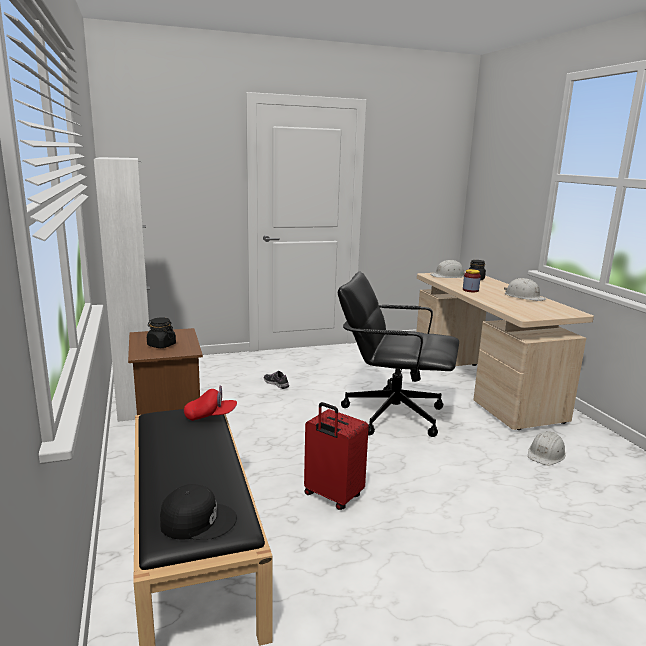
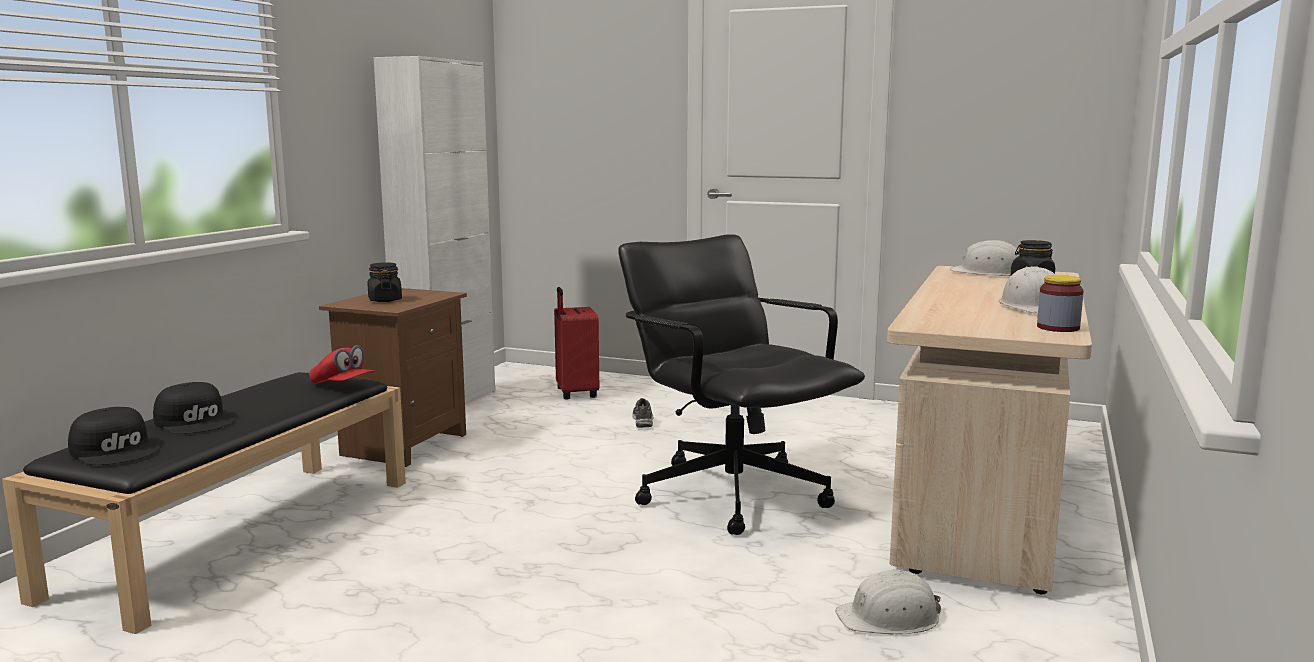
camera: 40 degrees right, 5 degrees down
(189, 476) = (196, 421): none -> black cap
(332, 496) = (454, 547): red suitcase -> red suitcase (575, 394)
(470, 290) = (953, 290): jar -> jar (1058, 328)

